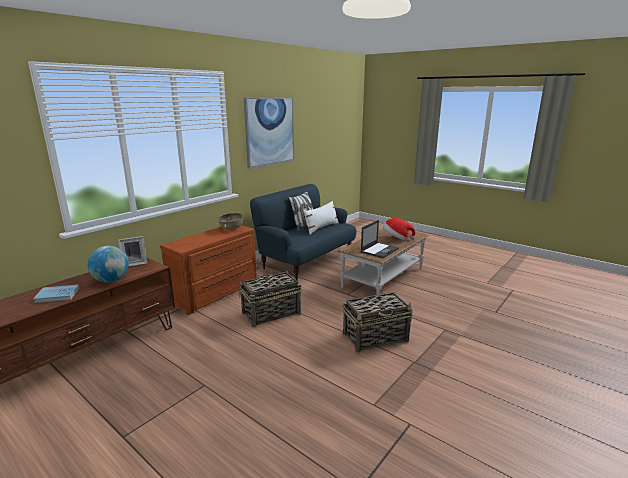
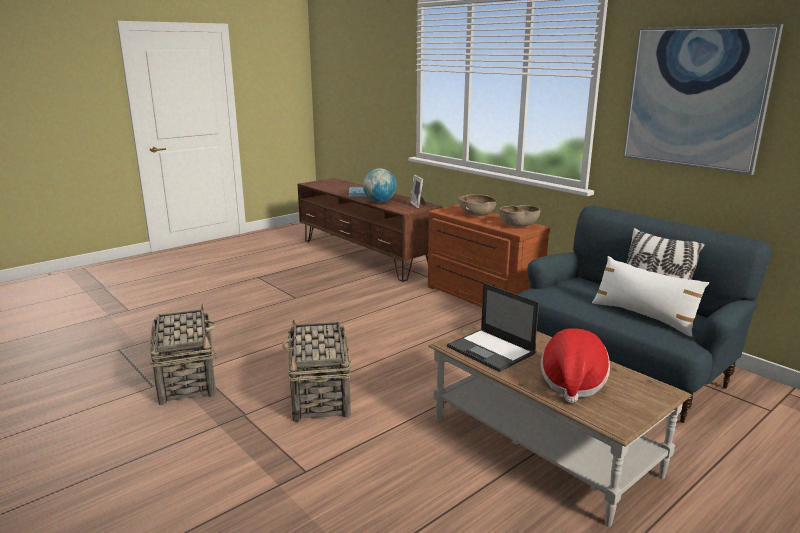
camera: 100 degrees right, 0 degrees up
(199, 238) = (476, 215): none -> brown bowl
(270, 313) = (416, 328): basket -> basket (187, 378)

